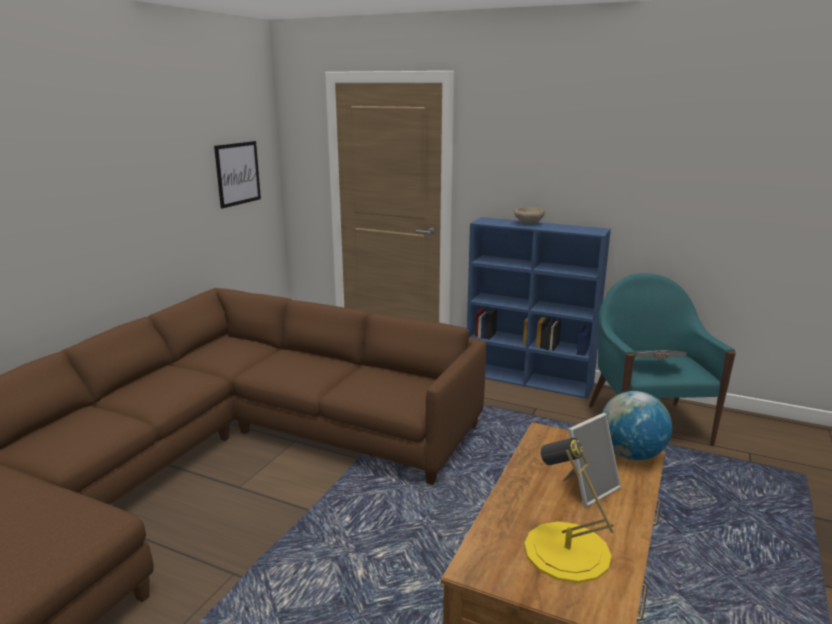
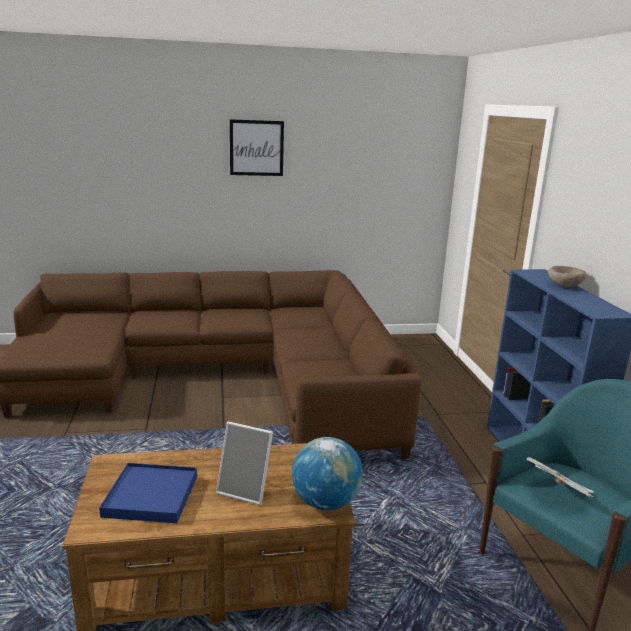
camera: 55 degrees right, 0 degrees up
(238, 173) = (397, 187): picture -> picture (256, 148)
(566, 551) = (150, 496): yellow table lamp -> blue tray

